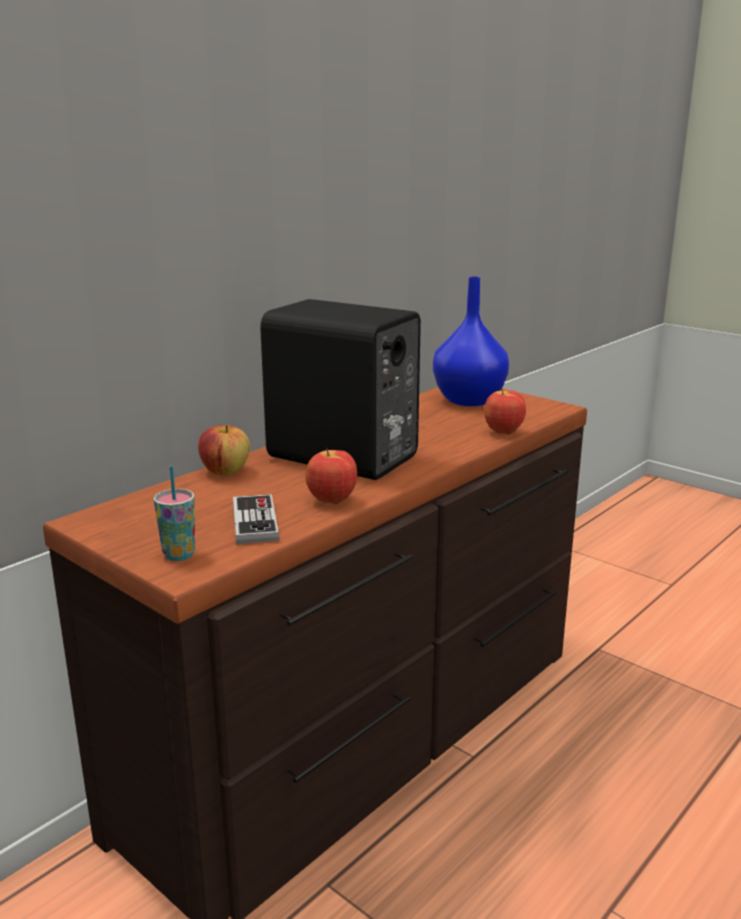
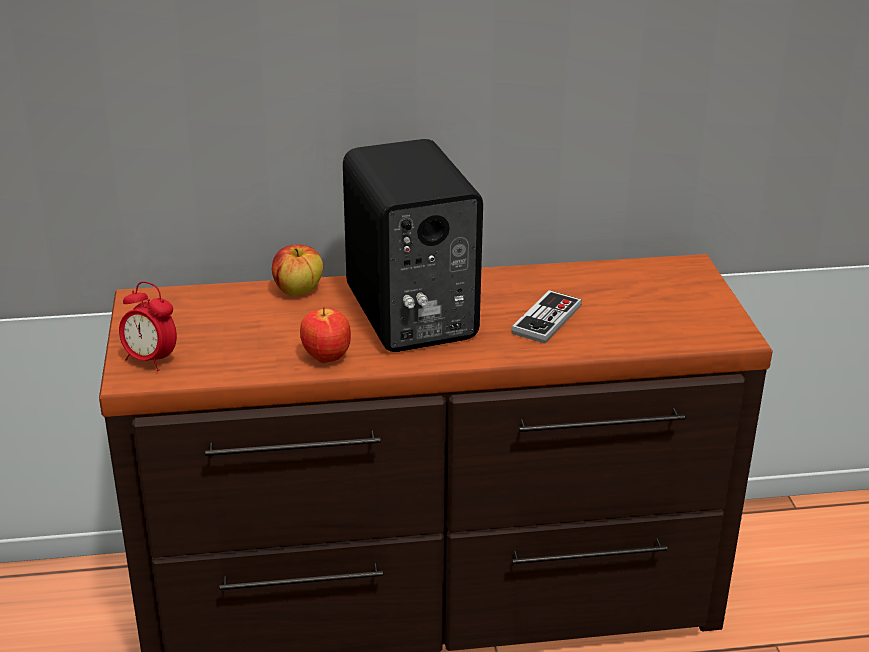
camera: 40 degrees right, 10 degrees up
(179, 555) = (150, 360): cup -> alarm clock
(255, 522) = (241, 353): game controller -> game controller (546, 319)
(468, 400) = (656, 287): blue vase -> none
(503, 432) = (610, 346): apple -> none

